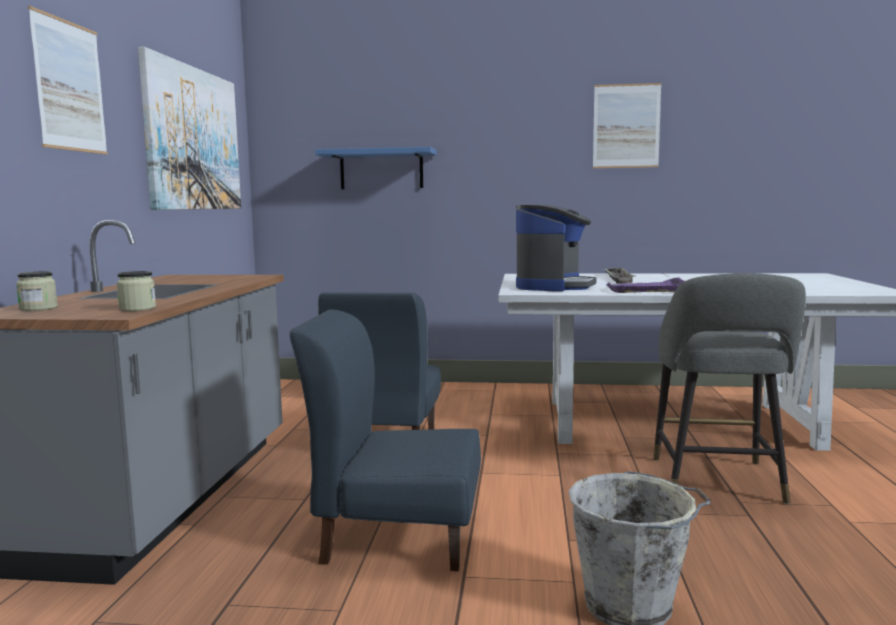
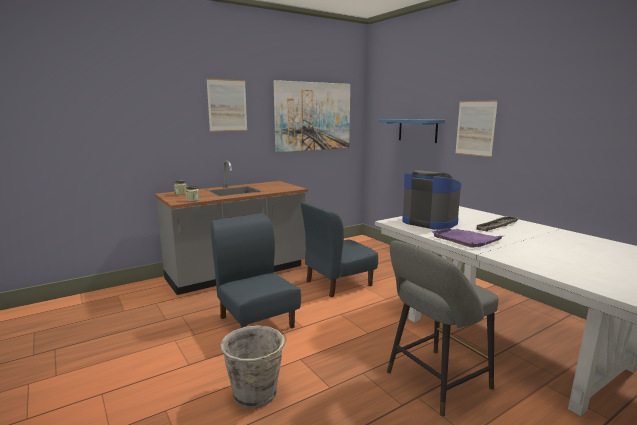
camera: 50 degrees right, 5 degrees up
(554, 286) = (429, 222): coffee machine -> coffee machine turned 120 degrees counterclockwise
(626, 126) = (571, 106): picture -> picture (475, 128)

